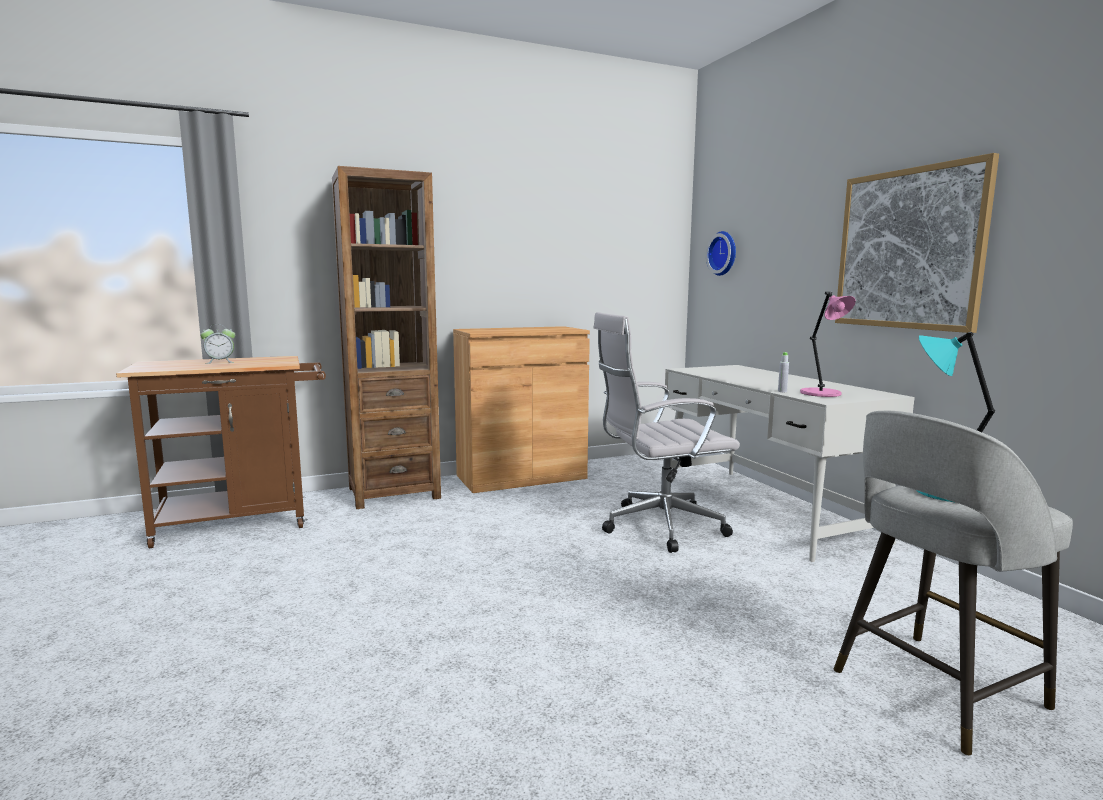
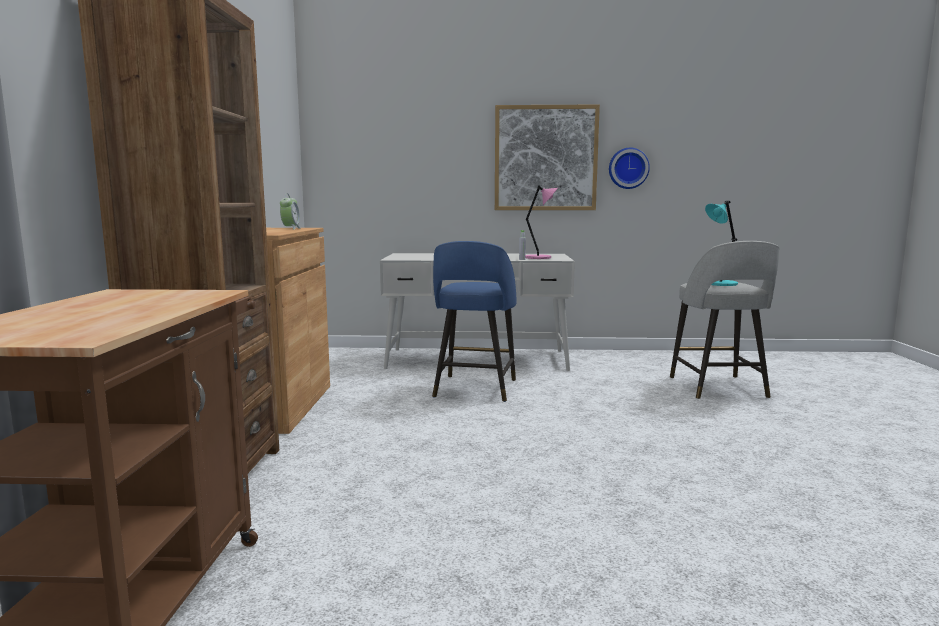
camera: 65 degrees left, 0 degrees up
(220, 362) = (92, 309): alarm clock -> alarm clock (290, 228)
(657, 527) = (474, 389): white office chair -> blue stool
(724, 253) = (356, 154): wall clock -> wall clock (628, 168)

